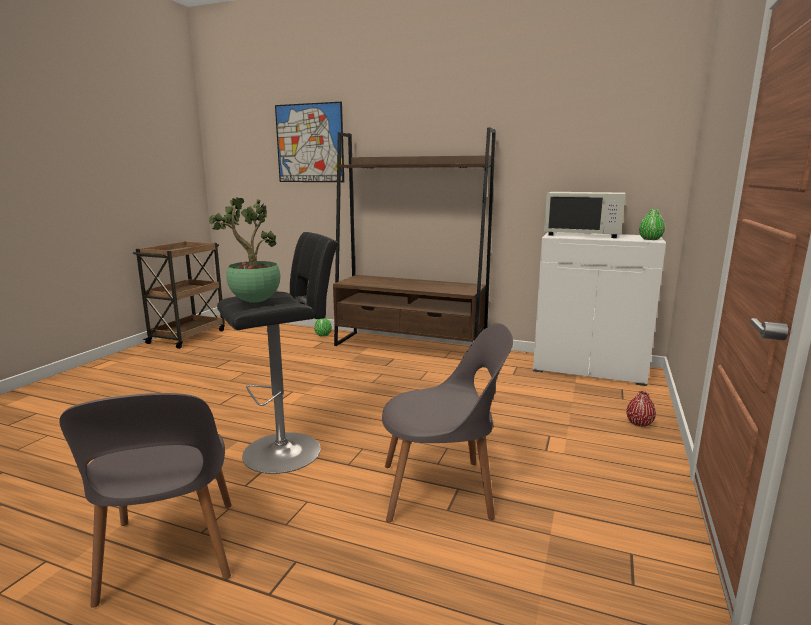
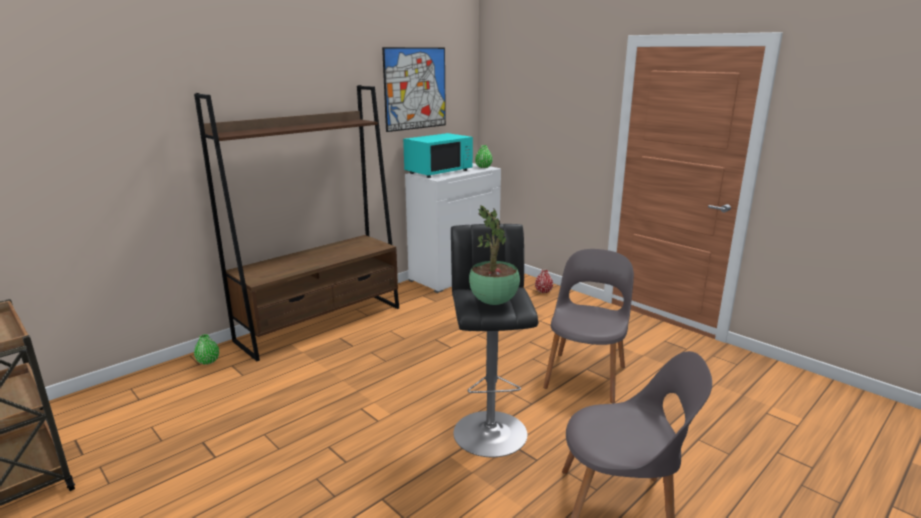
camera: 65 degrees left, 5 degrees up
(309, 143) = (122, 108): picture -> picture (415, 88)
(583, 234) = (438, 171): white microwave -> turquoise microwave

